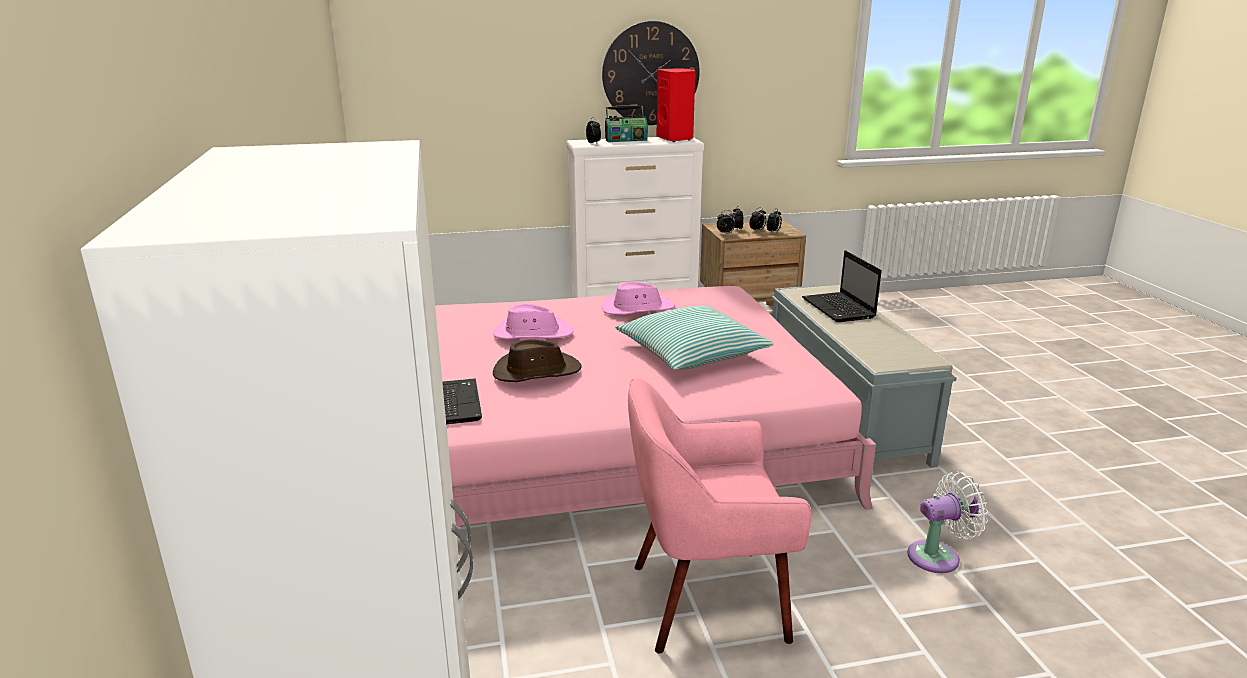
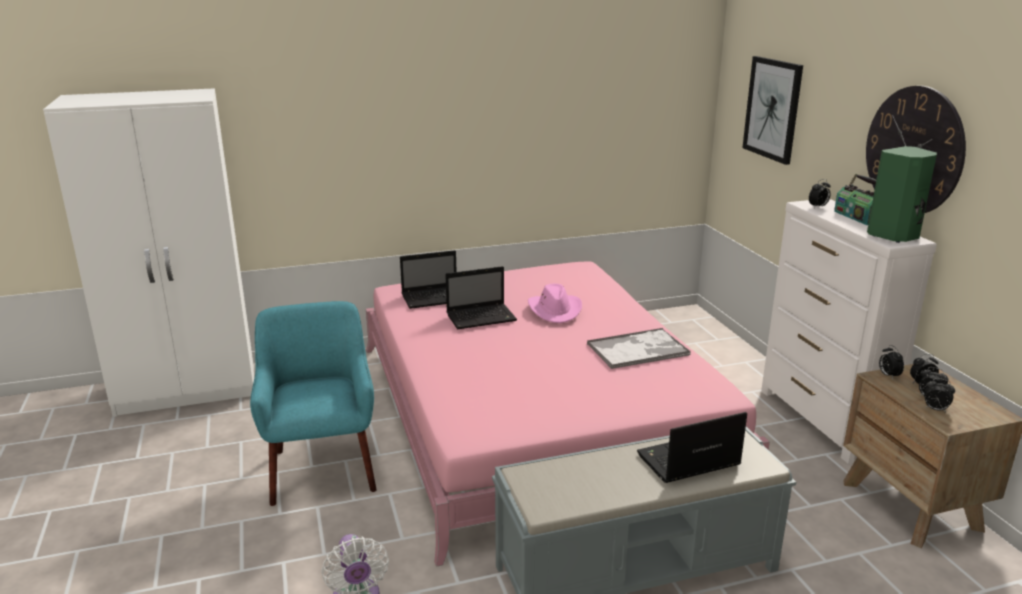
camera: 85 degrees right, 0 degrees up
(457, 77) = (773, 109): none -> picture
(536, 371) = (482, 317): brown hat -> laptop
(637, 308) = (638, 349): pink hat -> tray
(676, 139) = (894, 236): red speaker -> green speaker
(692, 352) = (536, 375): pillow -> none
(706, 600) = (323, 469): pink armchair -> turquoise armchair

